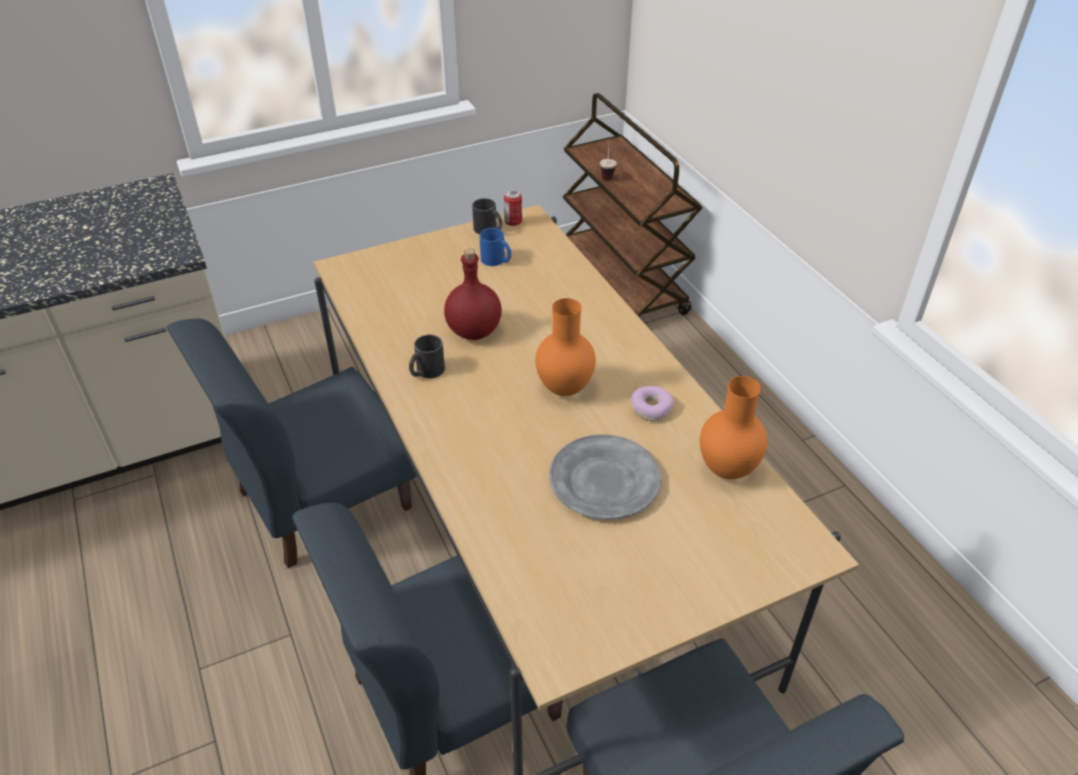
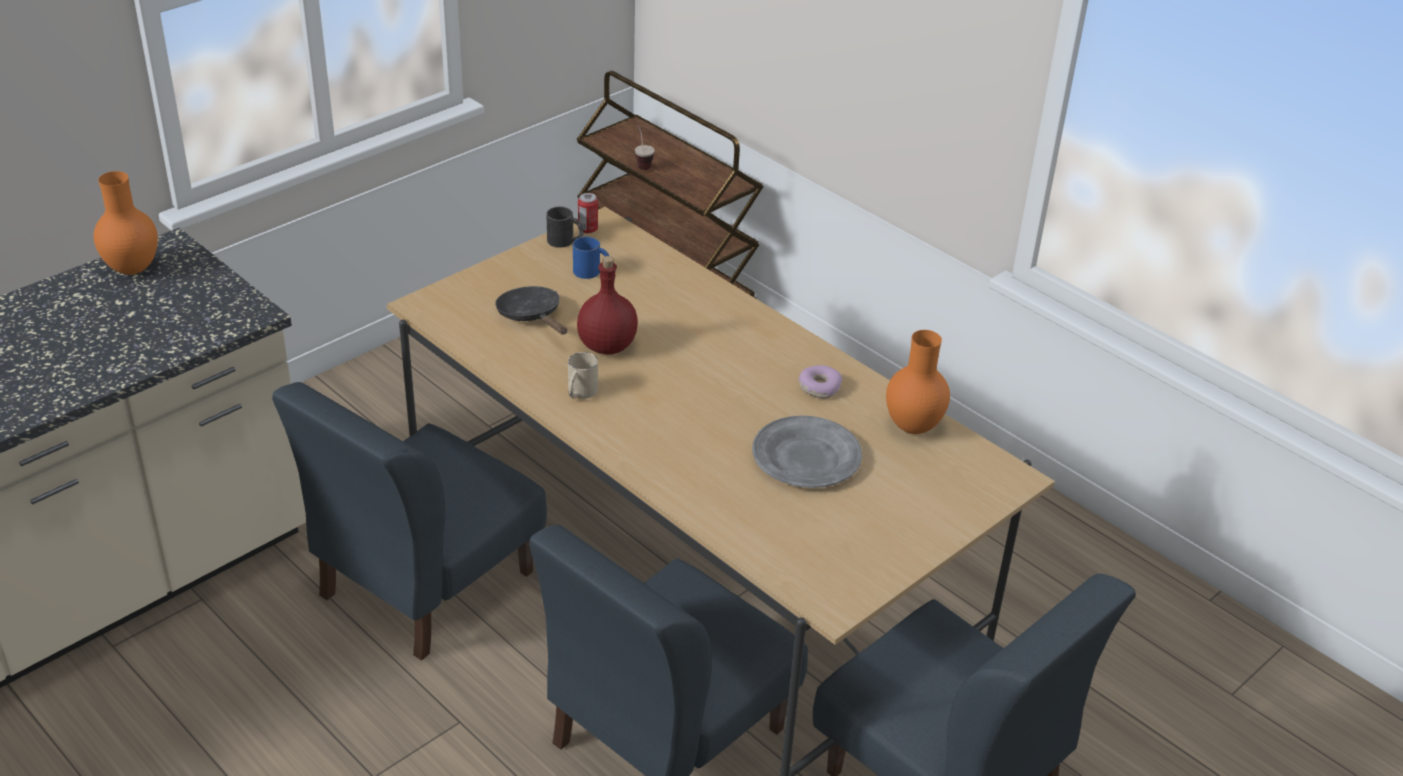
camera: 20 degrees left, 5 degrees down
(424, 292) = (532, 316): none -> black frying pan
(426, 372) = (580, 393): black mug -> beige mug
(565, 390) = (728, 385): orange vase -> orange vase (133, 270)

